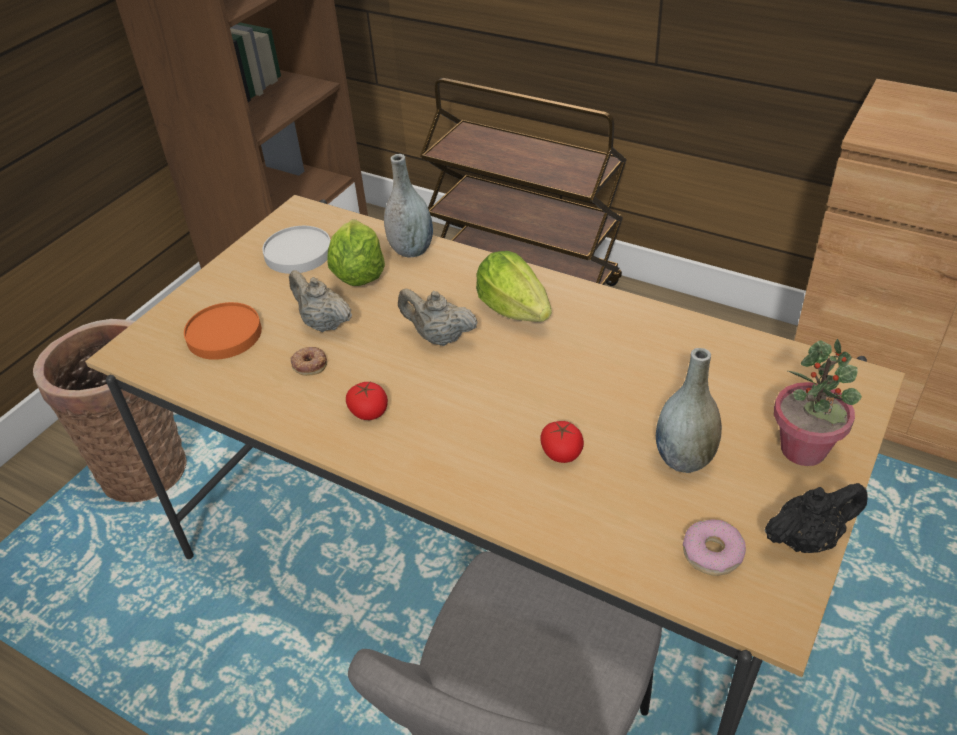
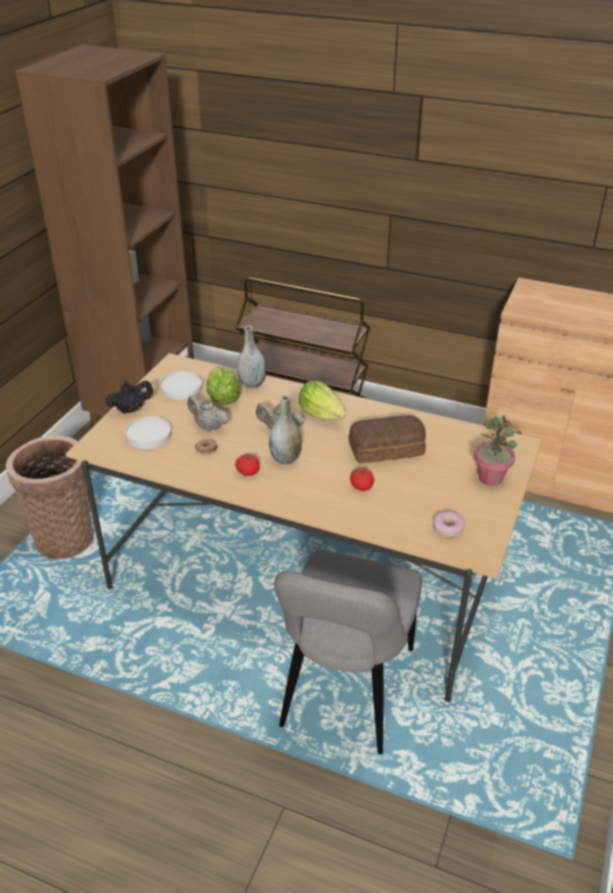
camera: 10 degrees left, 5 degrees down
(224, 334) = (149, 435): orange plate -> white plate
(619, 381) = (387, 449): none -> bread
(684, 459) = (428, 486): grey vase -> grey vase (285, 459)
(807, 539) = (495, 519): black teapot -> black teapot (131, 409)

